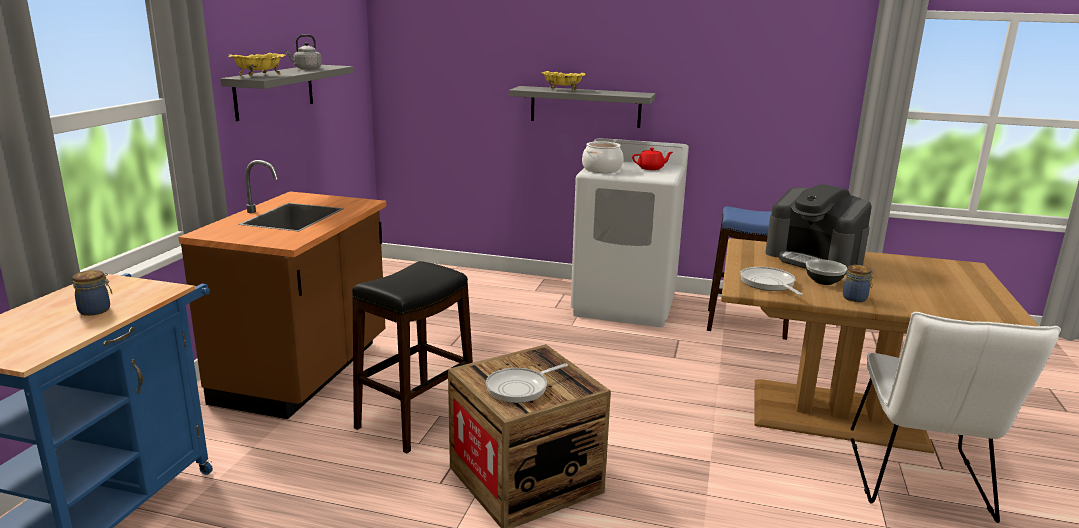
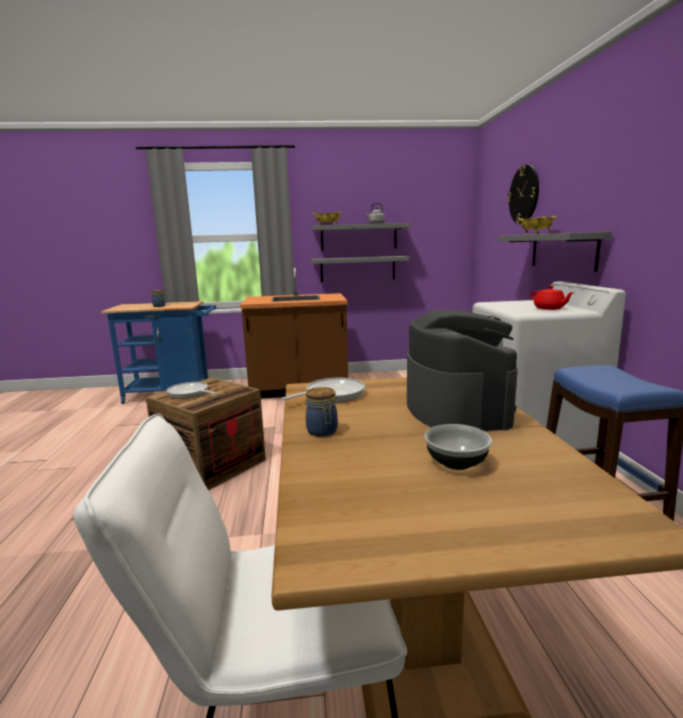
camera: 70 degrees right, 5 degrees down
(278, 145) = (357, 269): none -> grey shelf
(416, 418) = (267, 422): black stool -> none
(501, 38) = (524, 194): none -> wall clock
(602, 169) = (502, 303): cooking pot -> none
(814, 258) = (456, 407): coffee machine -> coffee machine turned 150 degrees clockwise
(823, 281) = (368, 415): bowl -> bowl (456, 462)

